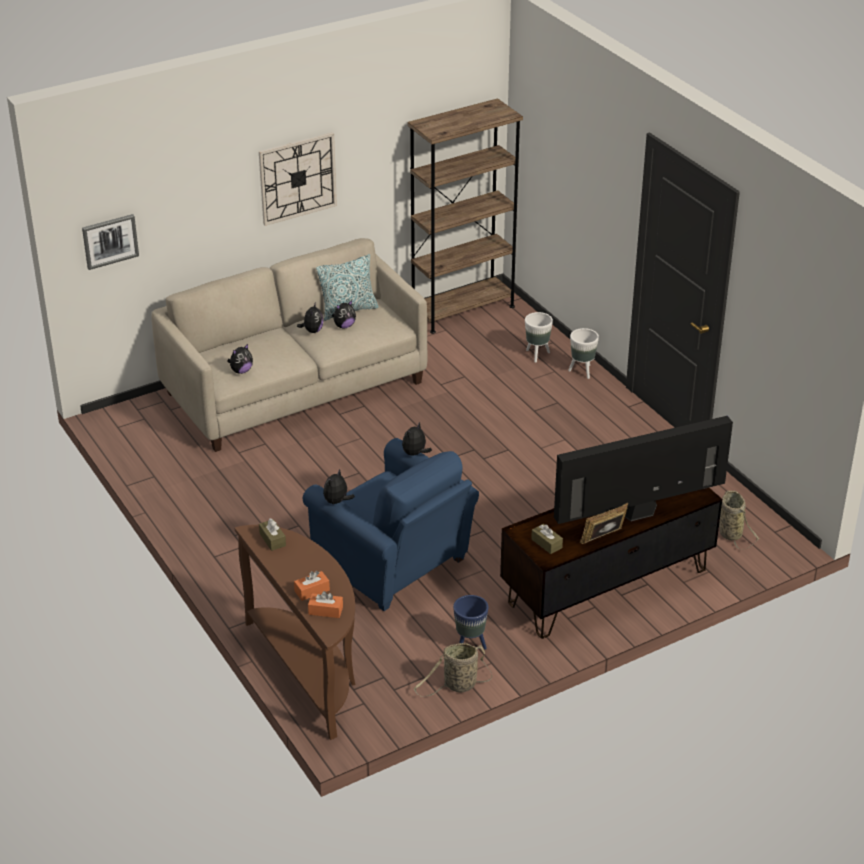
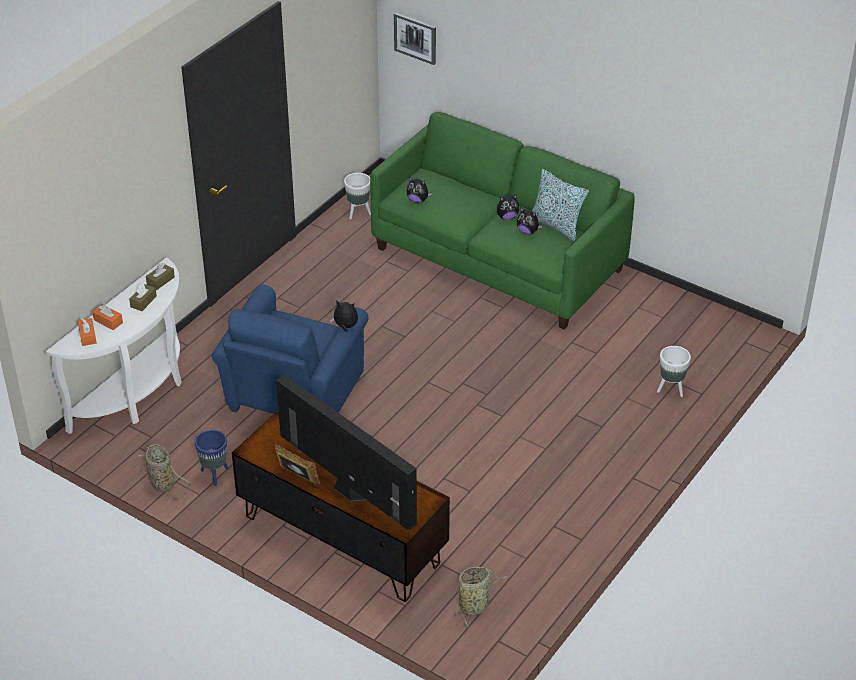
camera: 65 degrees right, 5 degrees up
(295, 388) = (499, 259): beige sofa -> green sofa
(297, 178) = (580, 87): wall clock -> none
(309, 671) = (138, 394): brown console table -> white console table
(337, 502) = (252, 305): plush toy -> none
(462, 310) = (706, 317): brown bookcase -> none
(546, 543) = (270, 444): brown tissue box -> brown tissue box (143, 302)
(582, 371) = (667, 428): white planter -> white planter (358, 213)

